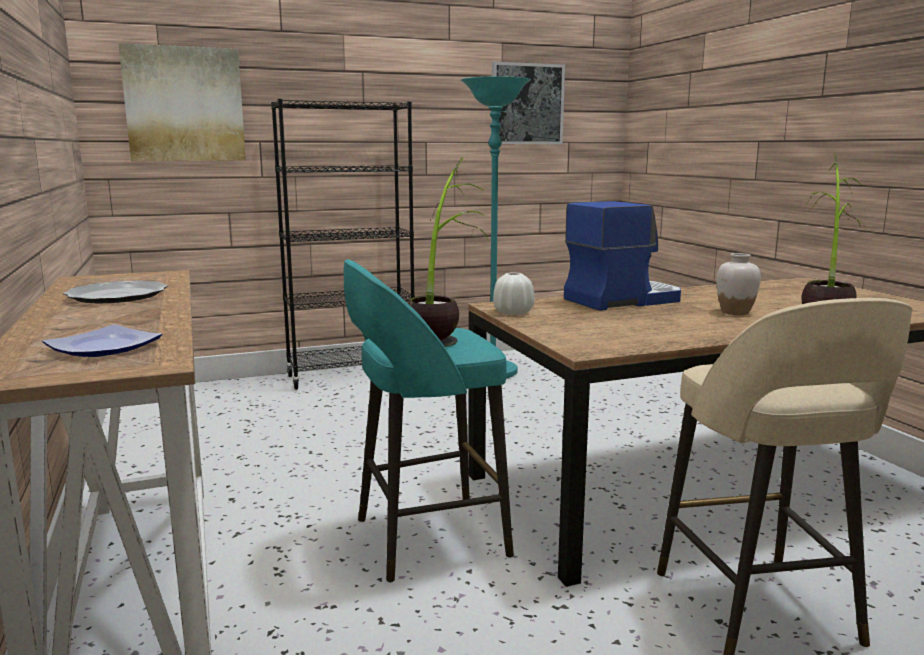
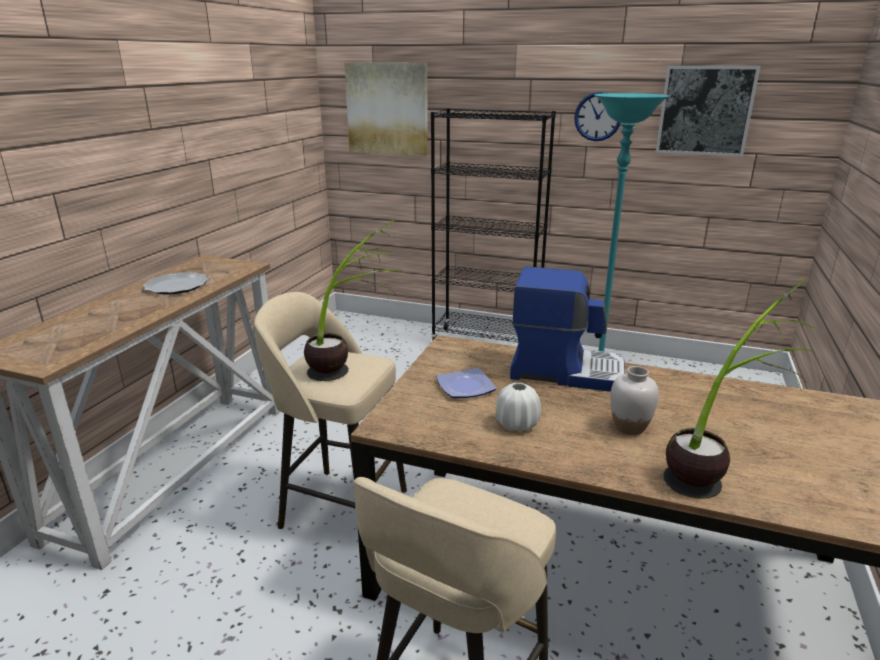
camera: 40 degrees right, 10 degrees up
(107, 347) = (64, 340): plate -> plate (466, 387)
(426, 538) = (341, 507): turquoise stool -> beige stool
(435, 111) = (598, 116): none -> wall clock
(513, 312) = (441, 358): white vase -> white vase (517, 424)

